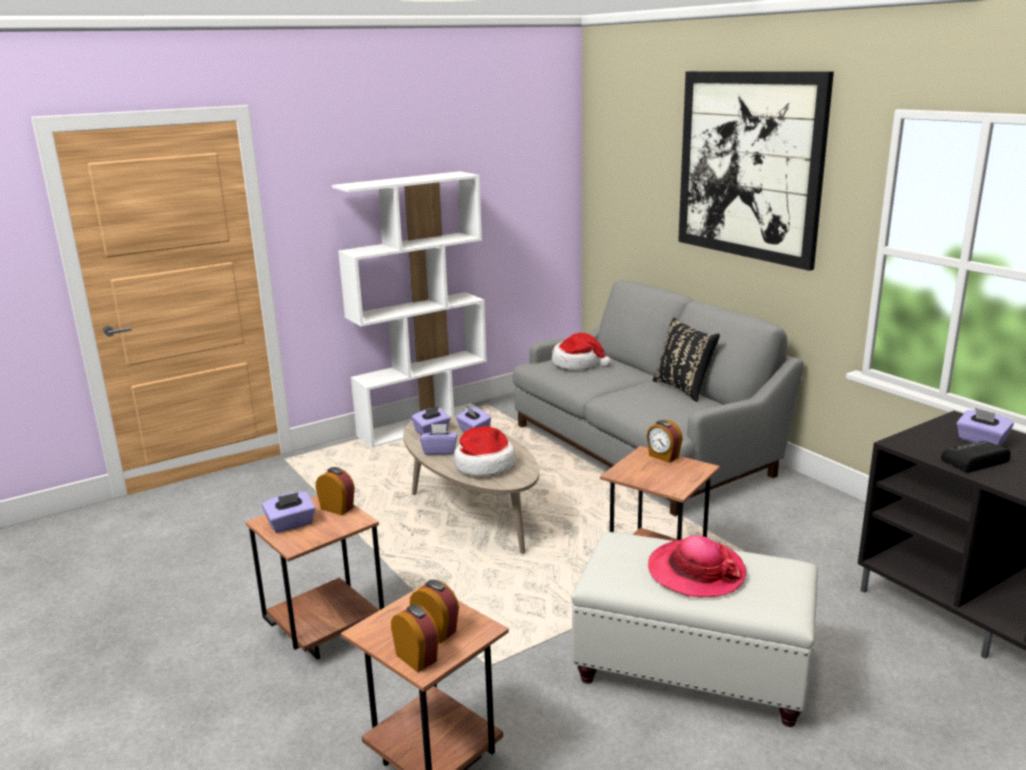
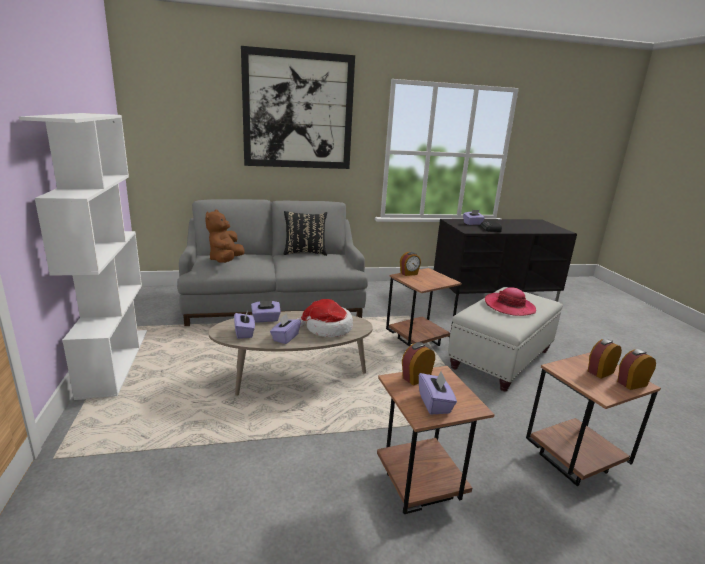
camera: 70 degrees left, 0 degrees up
(578, 363) = (226, 261): hat -> brown plush toy

